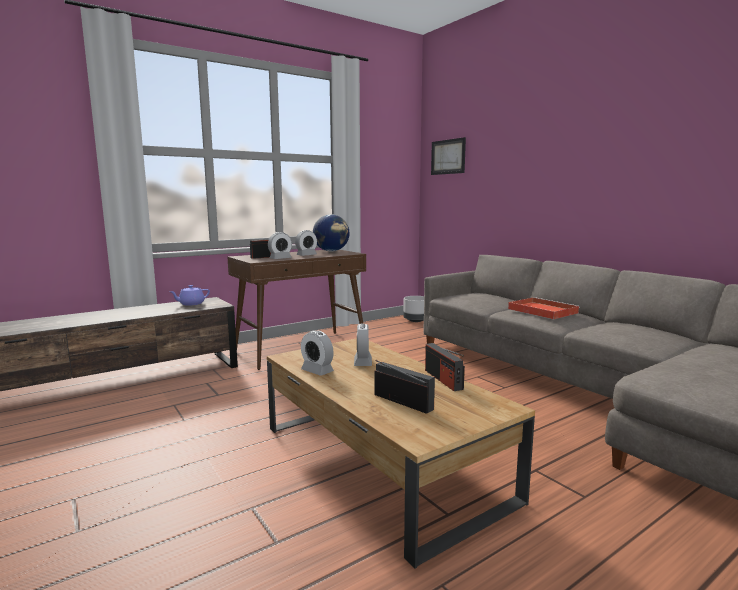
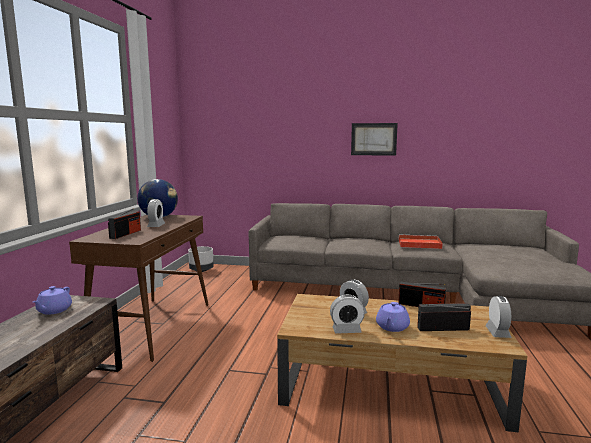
camera: 45 degrees left, 0 degrees up
(280, 258) = (148, 234): alarm clock -> alarm clock (497, 332)
(359, 383) = (392, 327): none -> purple teapot
(448, 157) = (216, 118): picture -> picture (373, 139)
(541, 310) = (356, 242): red tray -> red tray (418, 244)

